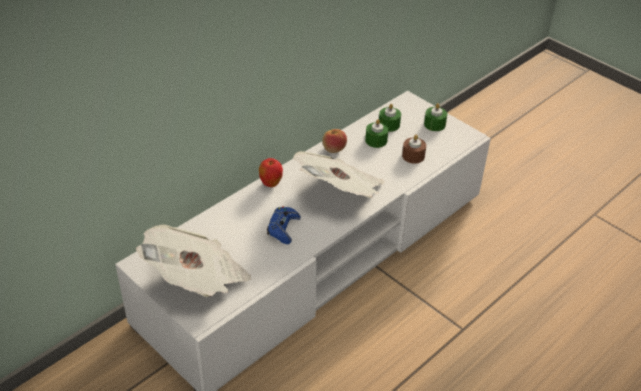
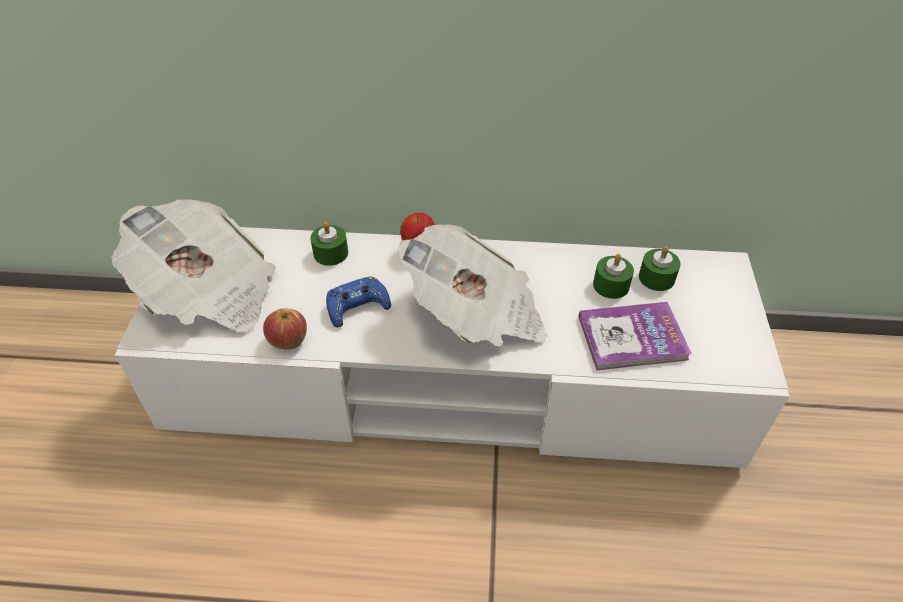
camera: 50 degrees right, 5 degrees up
(333, 149) = (544, 260): apple -> apple (288, 340)
(413, 156) = (632, 338): brown candle -> book
(434, 124) = (723, 319): green candle -> green candle (331, 253)

